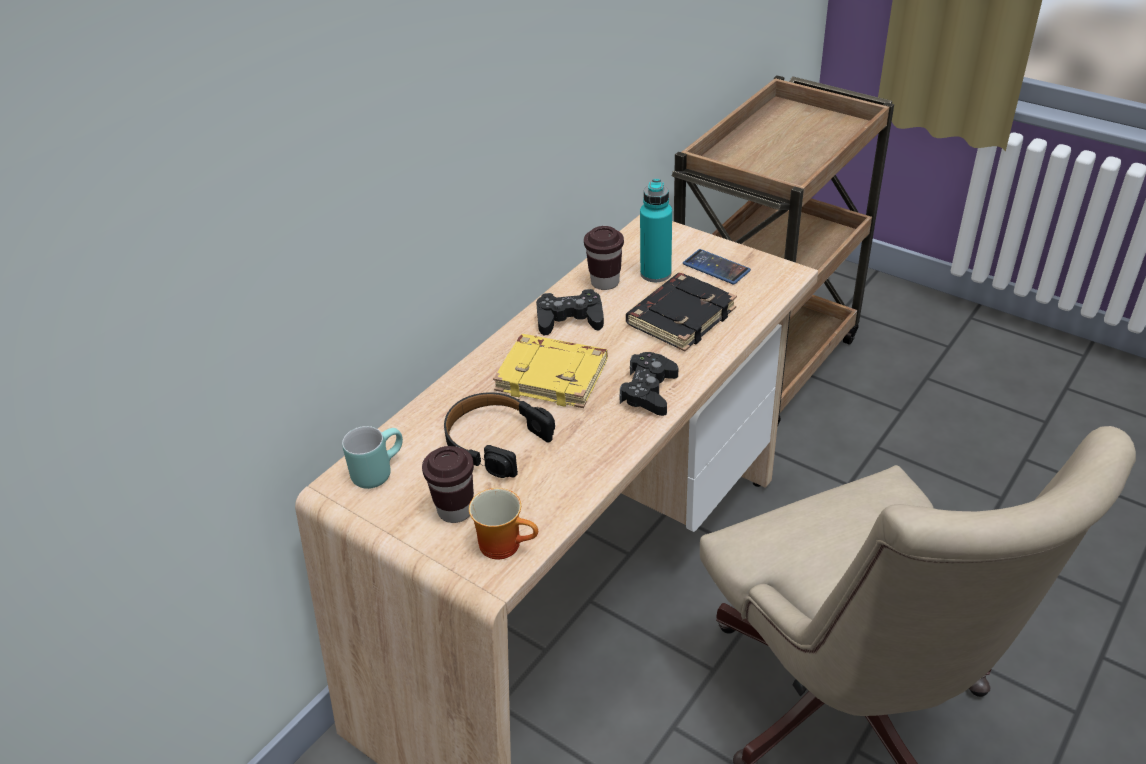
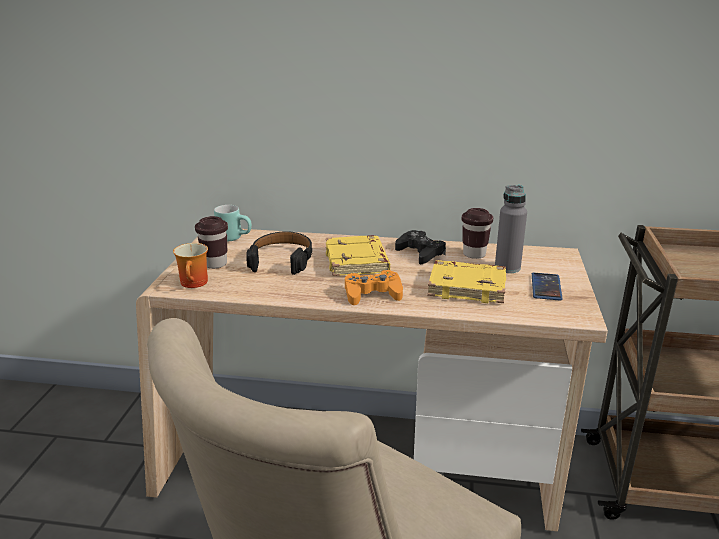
camera: 60 degrees right, 15 degrees down
(649, 391) = (372, 294): black game controller -> orange game controller
(655, 273) = (507, 268): turquoise bottle -> grey bottle
(680, 316) = (468, 287): black book -> yellow book

